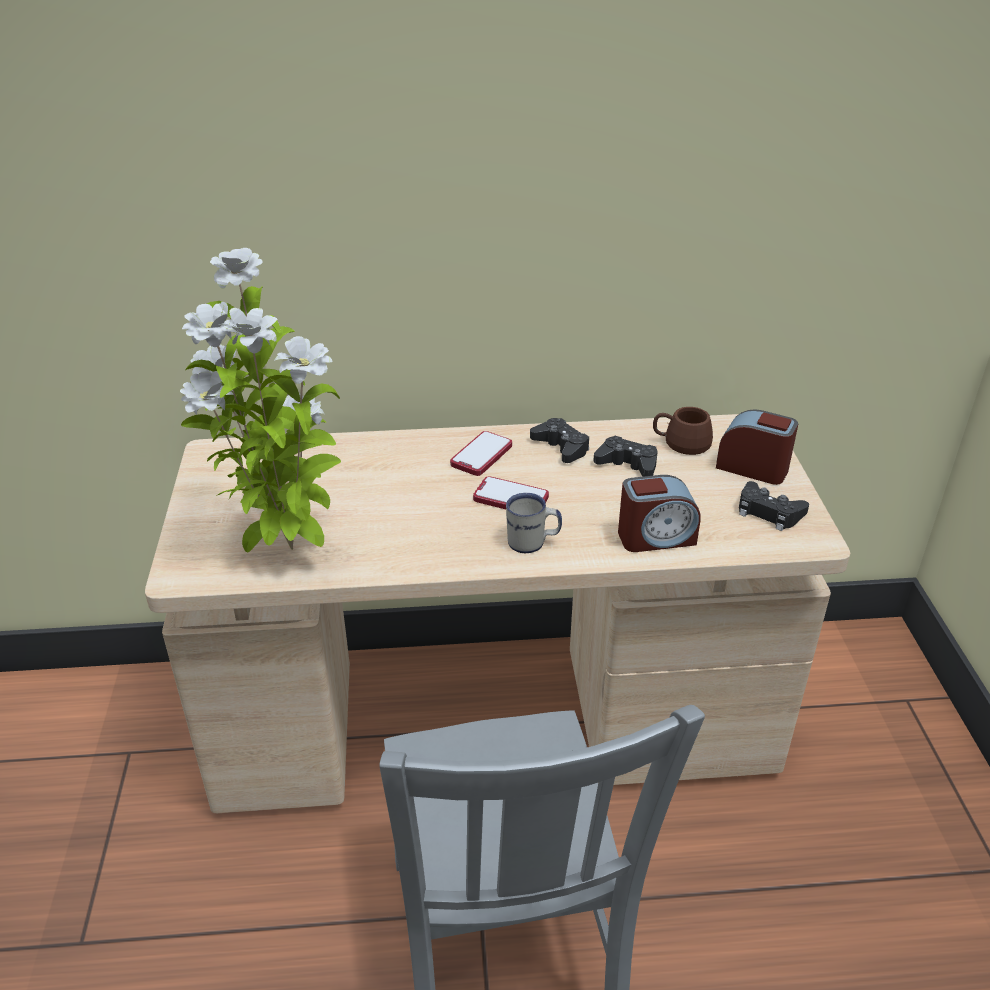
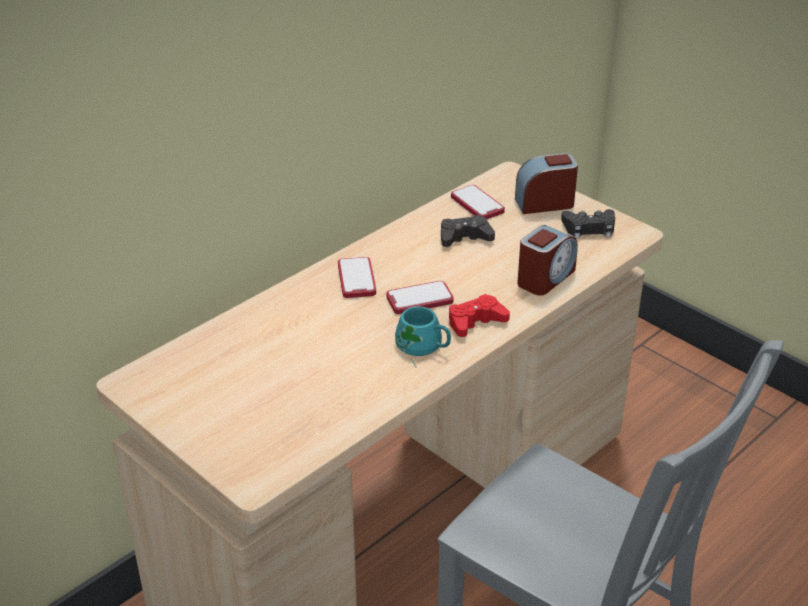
camera: 40 degrees left, 0 degrees up
(287, 551) = (311, 419): potted plant -> none
(453, 540) = (421, 348): none -> turquoise mug
(533, 543) = (475, 322): white mug -> red game controller
(561, 447) = (404, 246): black game controller -> none
(681, 440) = (477, 204): brown mug -> phone

